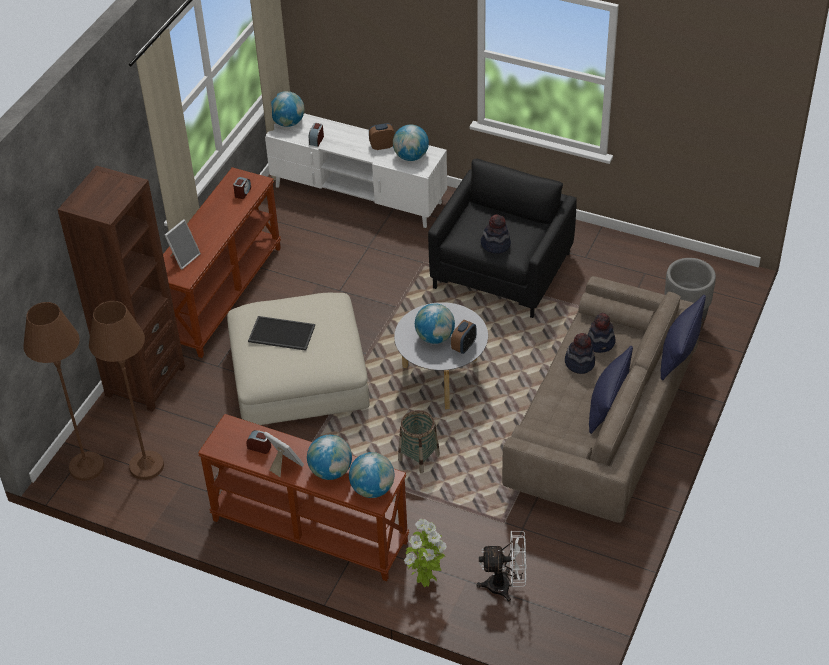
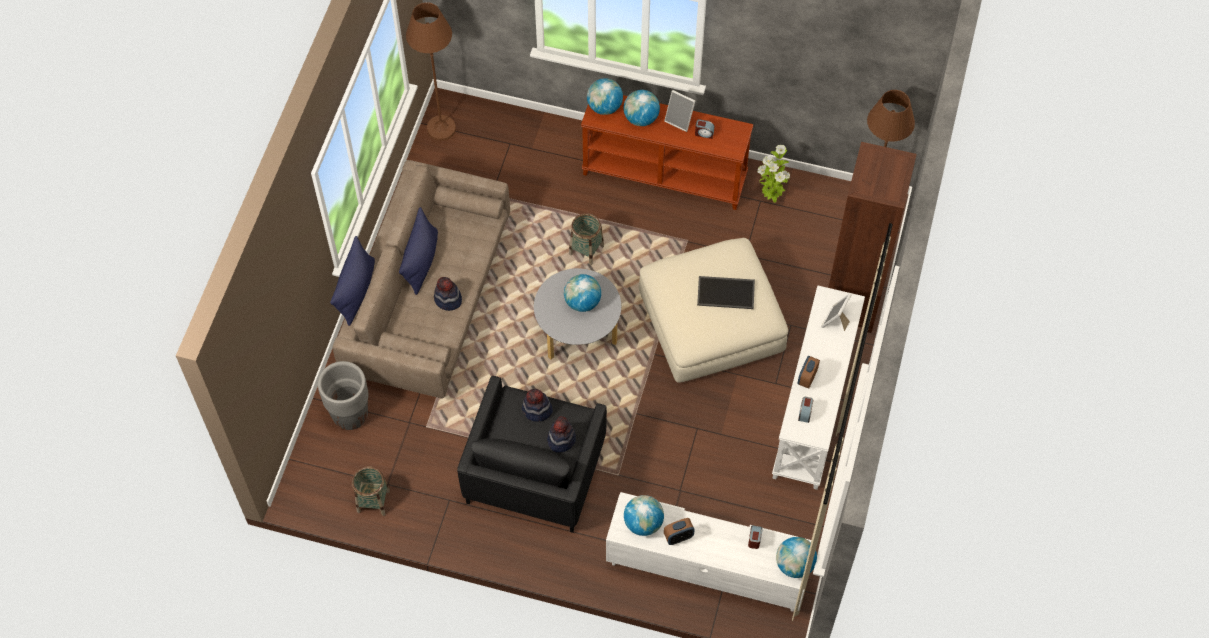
camera: 170 degrees right, 15 degrees up
(146, 466) = (819, 218): brown floor lamp -> brown floor lamp (441, 128)
(222, 294) = (814, 410): brown console table -> white console table
(425, 581) = (564, 144): potted plant -> potted plant (771, 196)
(464, 346) = (554, 295): alarm clock -> alarm clock (807, 378)
(505, 586) = (501, 147): white fan -> none
(600, 343) = (429, 324): hat -> hat (561, 439)
(658, 262) = (373, 501): none -> basket

